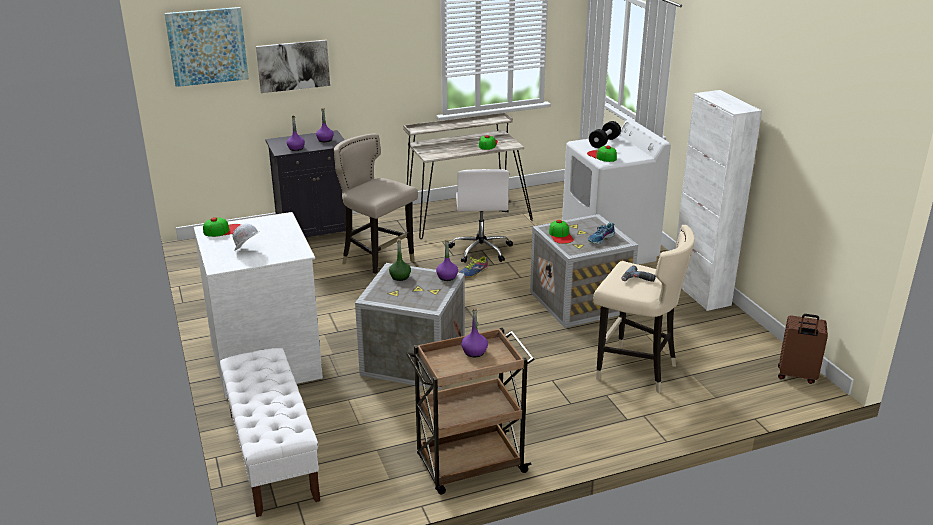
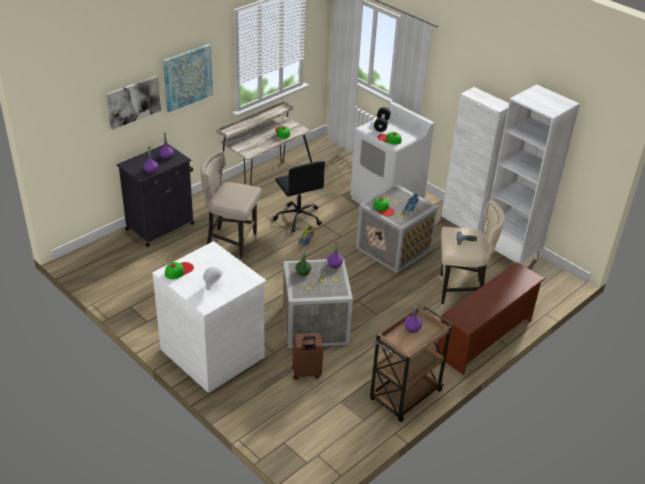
camera: 25 degrees left, 10 degrees up
(207, 46) = (70, 102): picture -> picture (187, 77)
(272, 455) = (275, 426): white bench -> none
(481, 250) = (298, 217): white office chair -> black office chair
(638, 427) = (485, 338): none -> brown shoe rack
(744, 341) = (510, 256): none -> white bookcase
(796, 376) = (553, 276): brown suitcase -> brown suitcase (306, 373)

